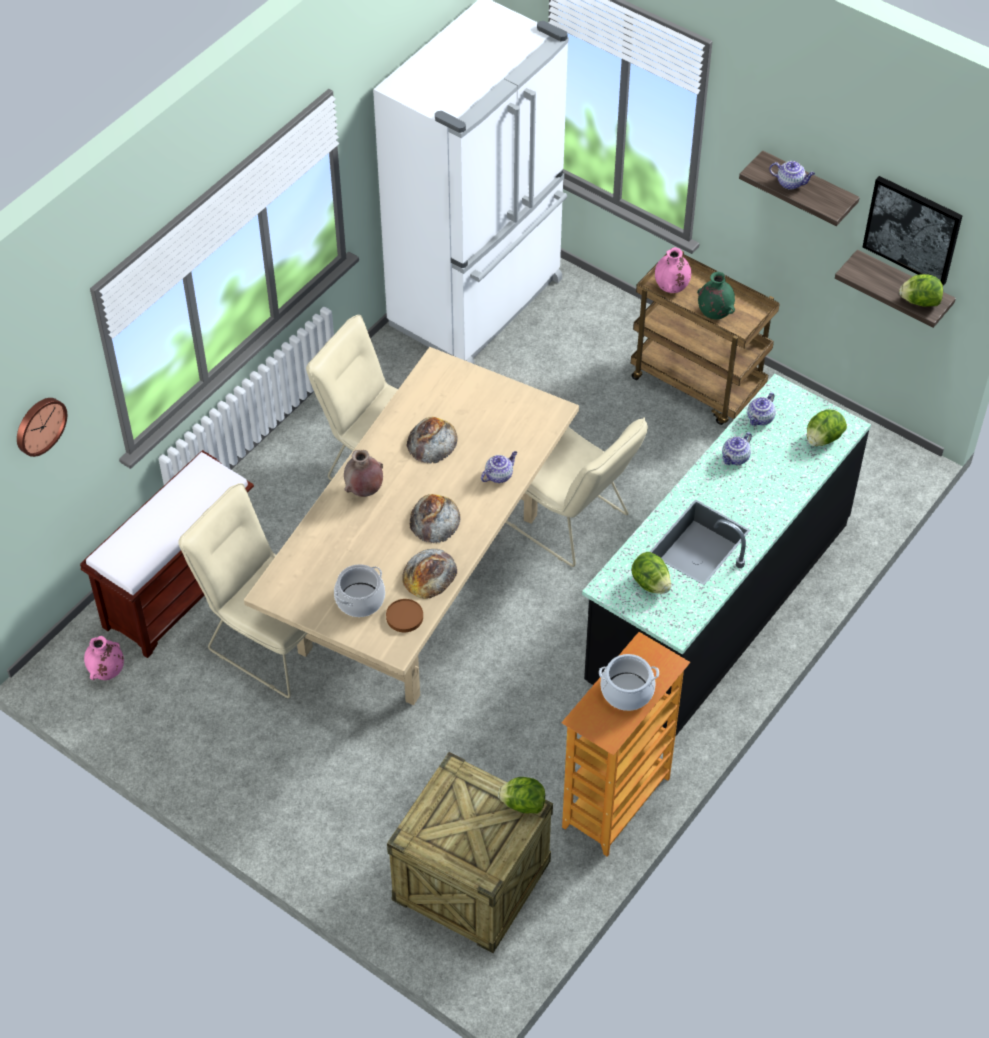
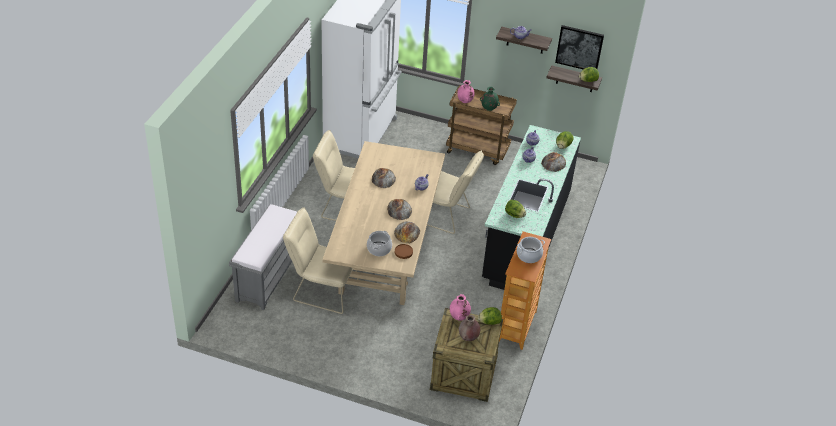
camera: 20 degrees left, 10 degrees down
(39, 425) = (212, 184): wall clock -> none
(107, 672) = (246, 320): pink vase -> pink vase (459, 317)
(181, 586) = (267, 276): brown bench -> grey bench
(364, 490) = (360, 204): brown vase -> brown vase (468, 338)
(786, 474) = (553, 162): none -> bread

